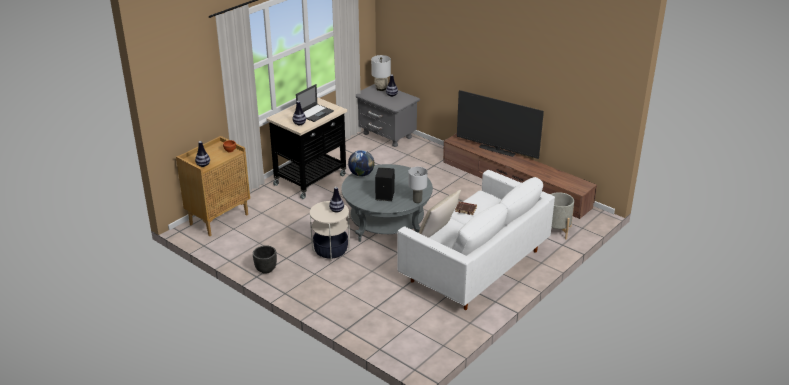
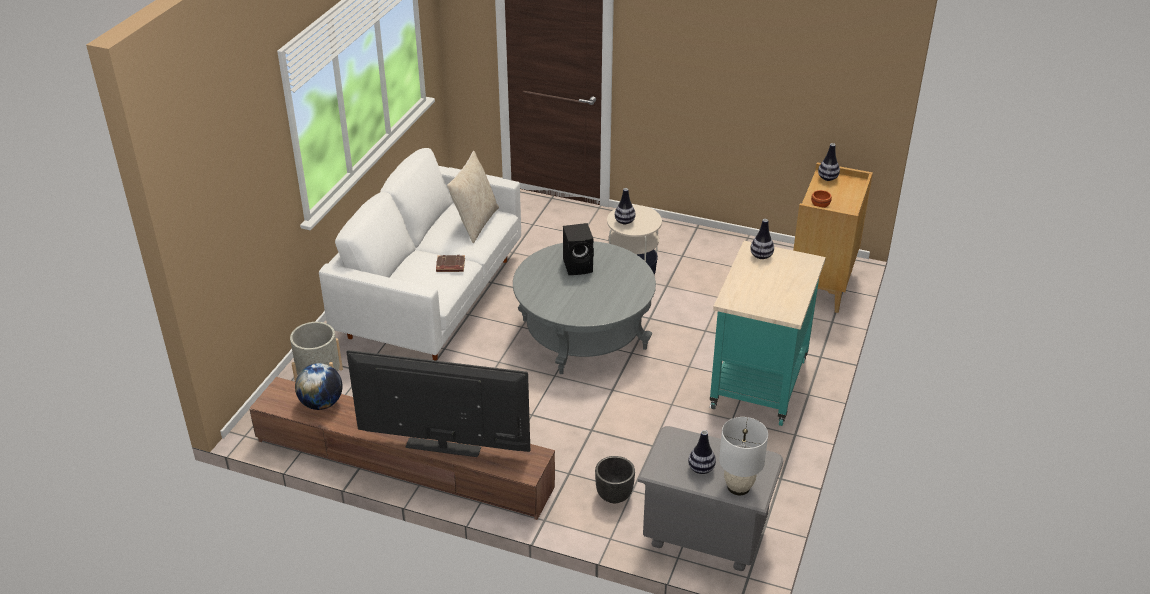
camera: 160 degrees right, 5 degrees up
(265, 269) = (694, 237): black planter -> black planter (614, 495)
(310, 179) = (759, 385): black cart -> turquoise cart
(315, 113) = (758, 284): laptop -> none
(361, 174) = (636, 294): globe -> globe (321, 403)
(417, 201) = (526, 268): white table lamp -> none

